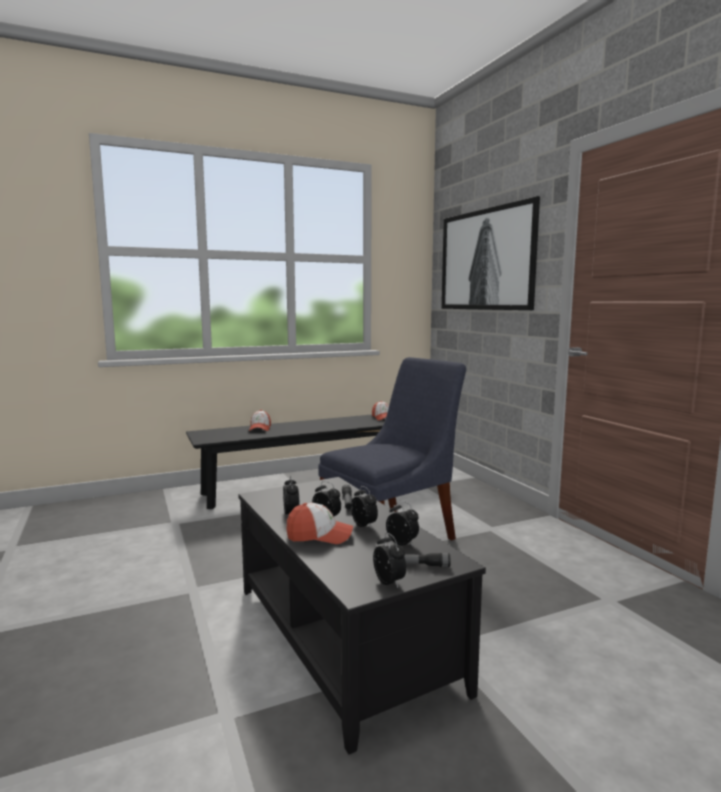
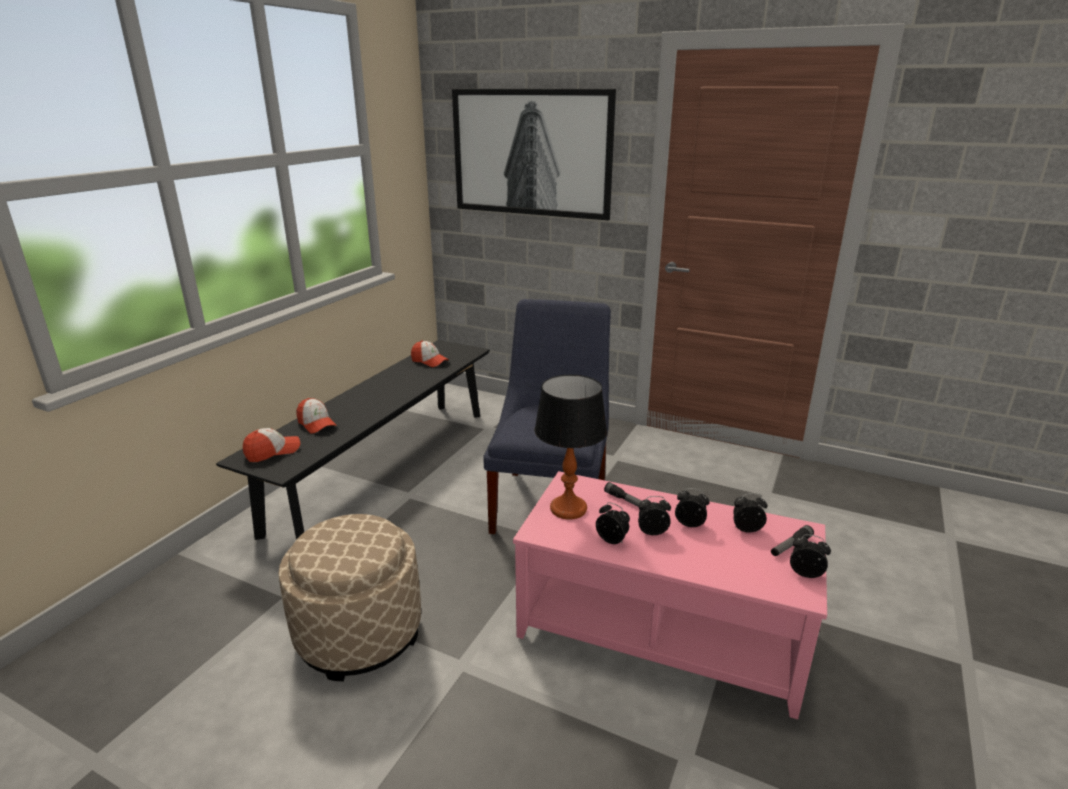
camera: 40 degrees left, 15 degrees up
(173, 551) = (359, 633): none -> beige ottoman
(301, 492) = (569, 508): none -> table lamp
(319, 536) = (681, 554): cap -> cap (272, 451)
(340, 637) = (660, 631): black coffee table -> pink coffee table

